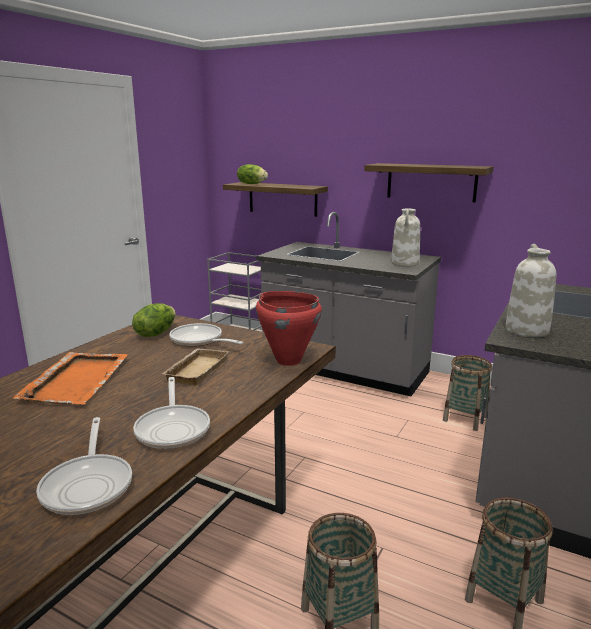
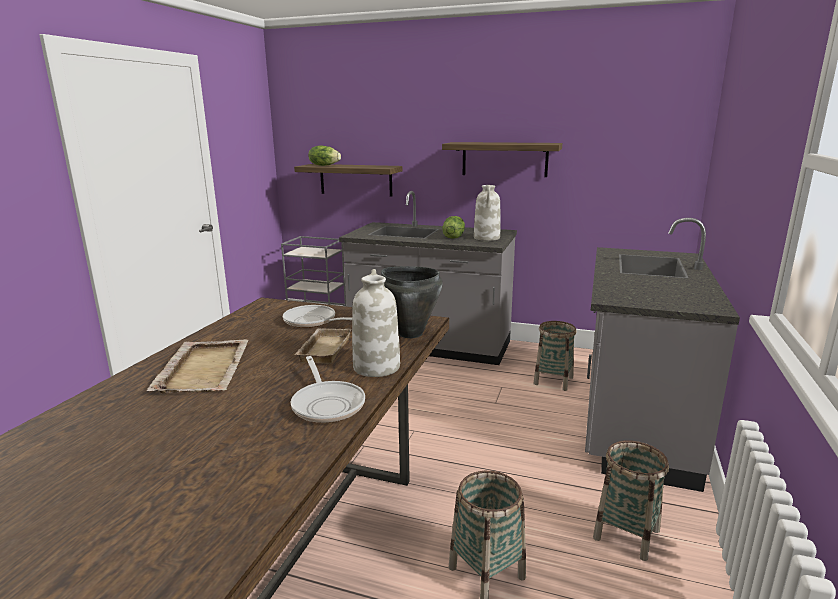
camera: 10 degrees left, 0 degrees up
(77, 380) = (204, 368): orange tray -> beige tray
(89, 485) = (268, 462): frying pan -> none
(155, 333) = (264, 318): lettuce -> lettuce (453, 237)
(288, 360) = (410, 333): red cooking pot -> black cooking pot
(526, 330) = (621, 290): white vase -> white vase (376, 366)

